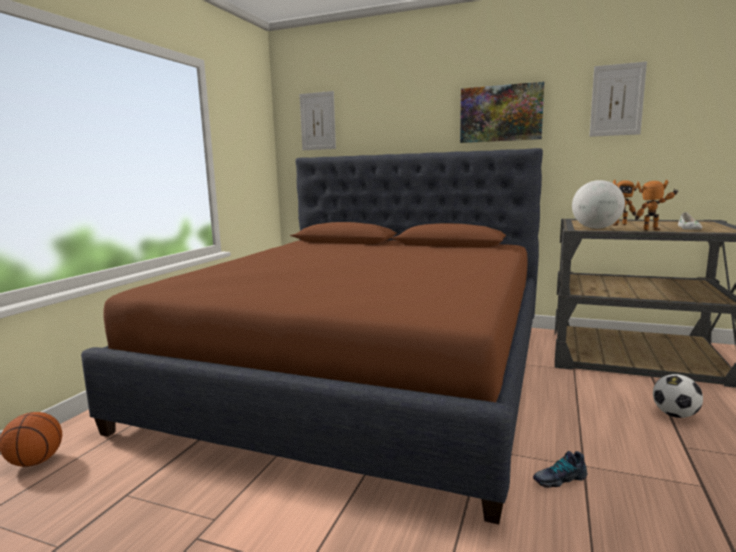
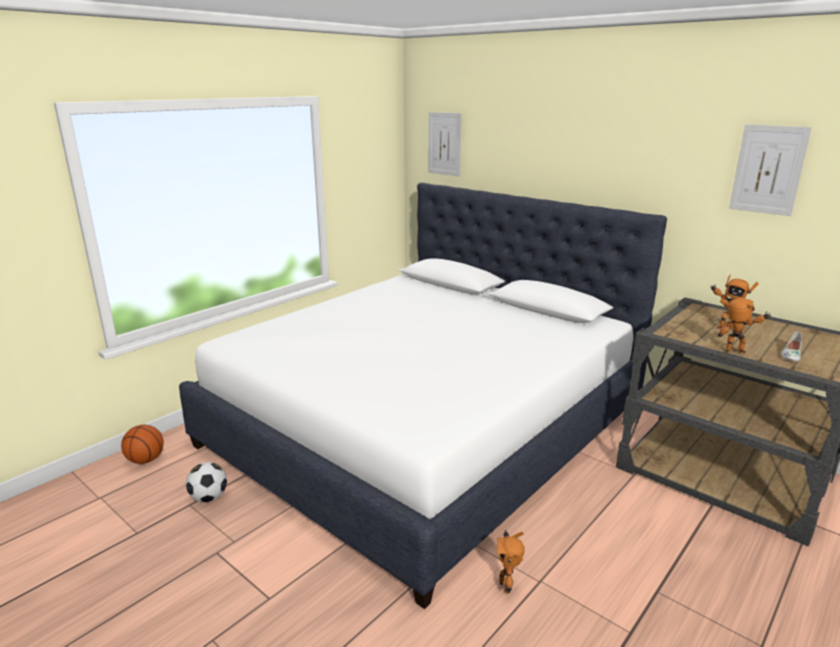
camera: 20 degrees right, 10 degrees up
(363, 370) = (425, 427): brown bed -> white bed
(501, 113) = (631, 165): picture -> none
(559, 478) = (507, 586): shoe -> toy robot
(595, 228) = (680, 333): globe -> none
(675, 415) = (686, 555): football -> football (209, 497)

